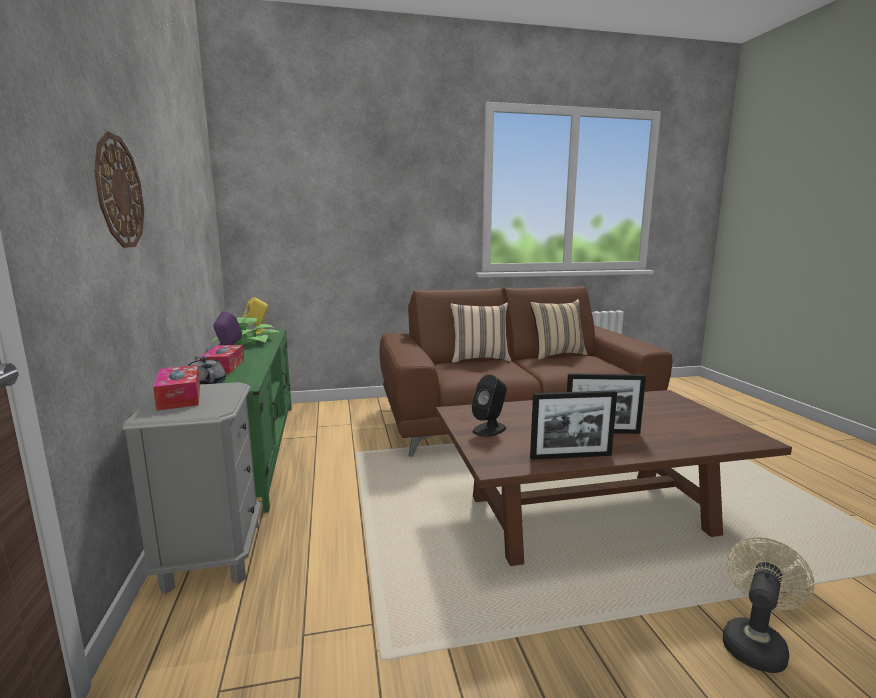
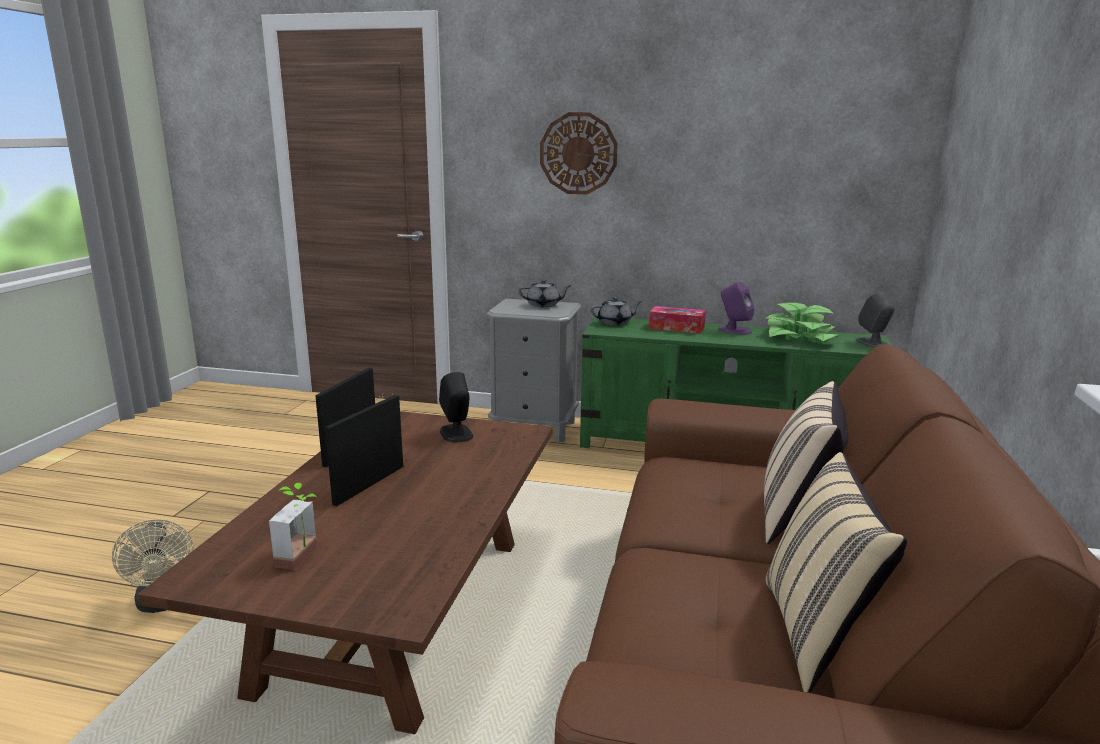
camera: 115 degrees right, 5 degrees up
(179, 397) = (544, 305): tissue box -> grey teapot
(257, 332) = (872, 343): yellow speaker -> grey speaker
(686, 422) = (304, 558): none -> potted plant

